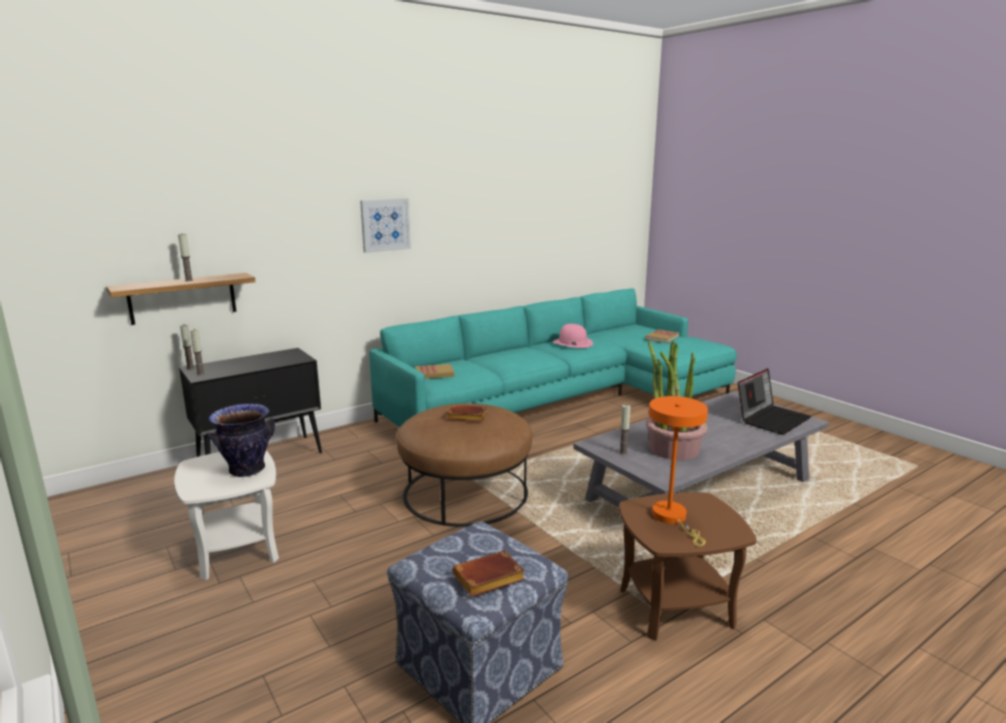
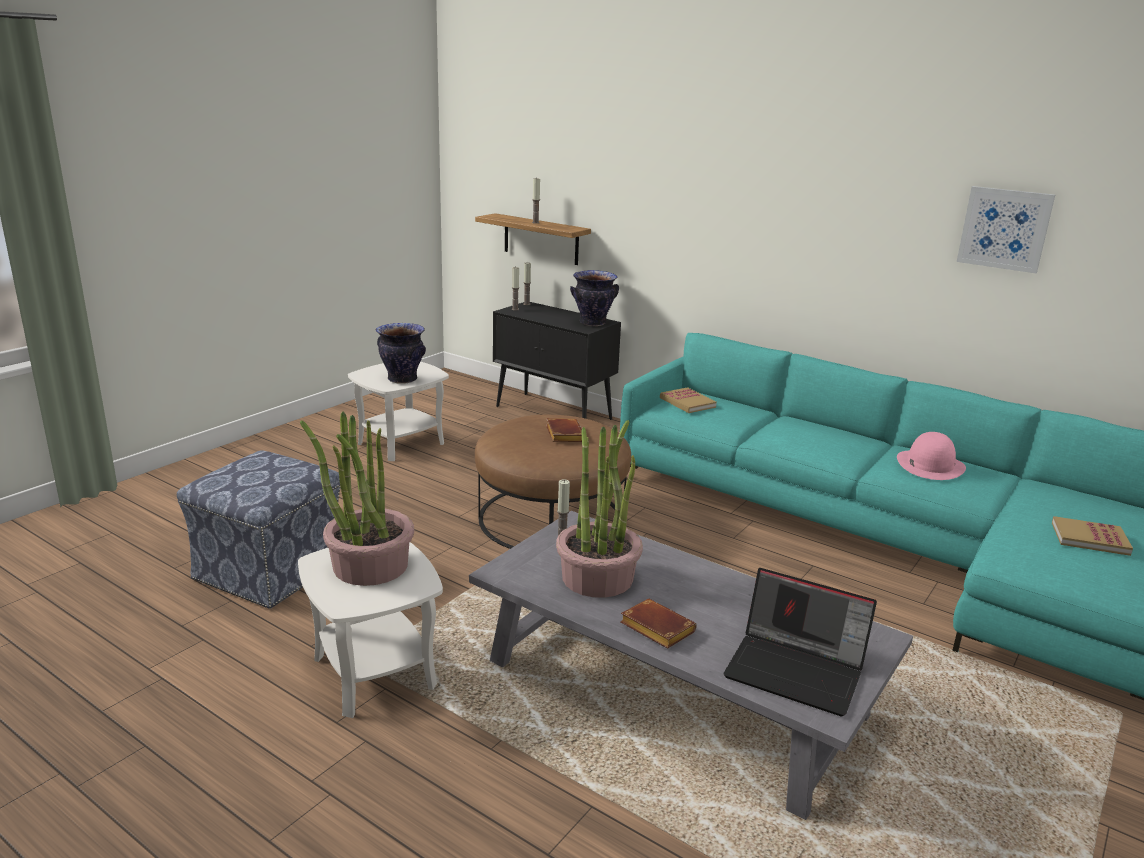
camera: 70 degrees right, 5 degrees up
(289, 355) = (593, 323): none -> vase
(385, 225) = (740, 208): picture -> picture (1004, 229)
(487, 580) = (231, 481): brown book -> brown book (654, 628)
(673, 518) = (369, 565): orange table lamp -> potted plant
(676, 607) = (374, 672): brown side table -> white side table

